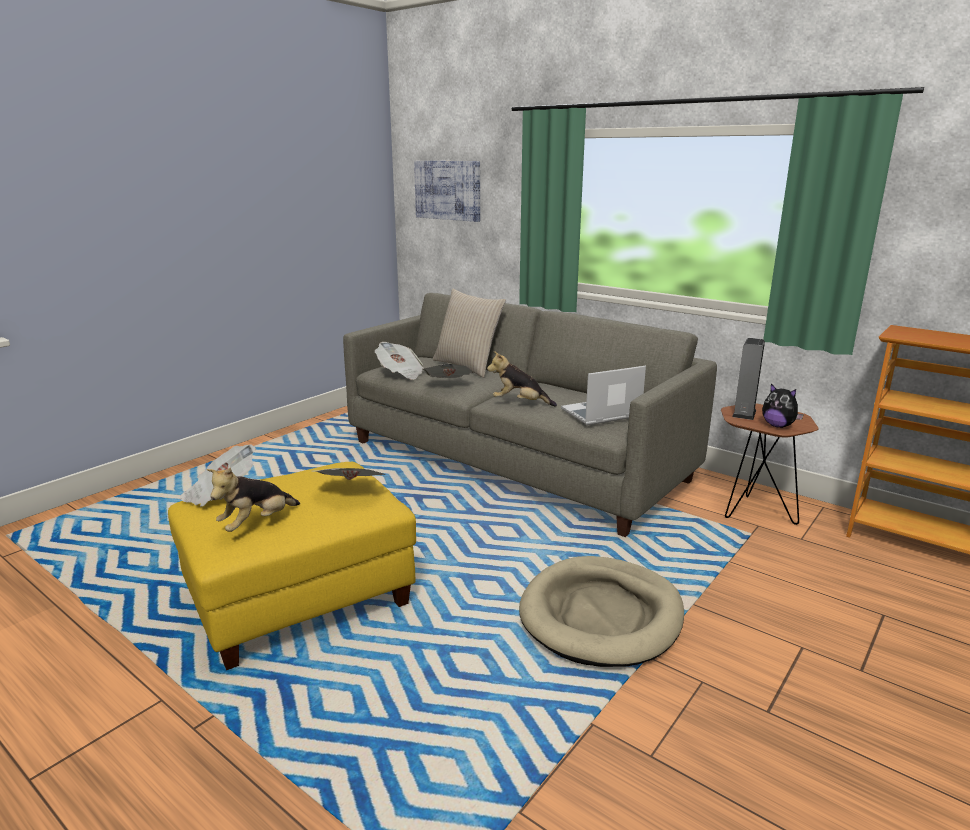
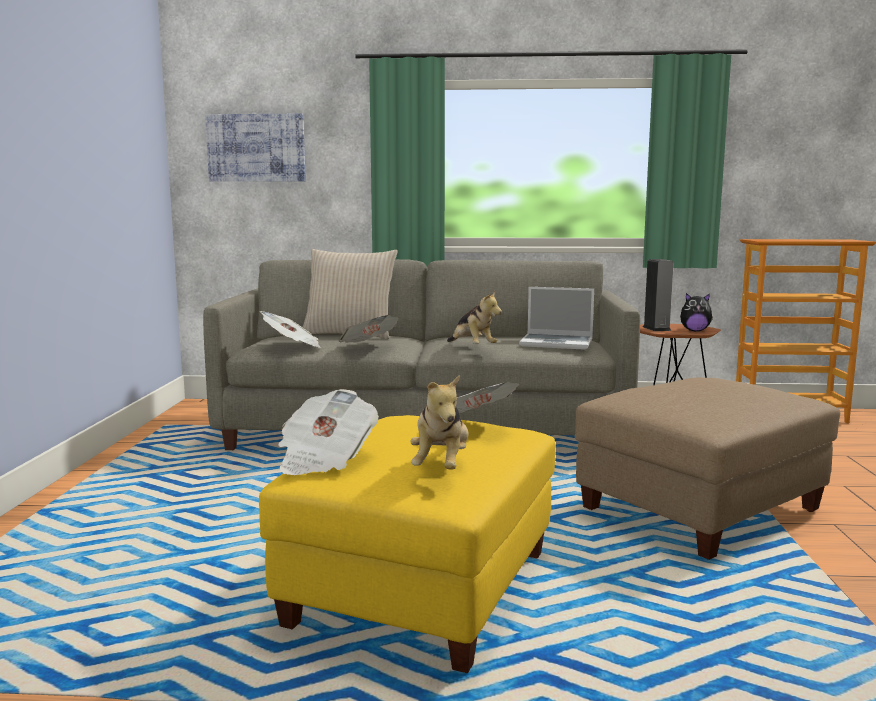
camera: 35 degrees left, 10 degrees down
(520, 403) = (472, 347): plush toy -> plush toy turned 105 degrees counterclockwise
(600, 414) = (557, 343): laptop -> laptop turned 105 degrees counterclockwise
(601, 615) = (700, 510): beige dog bed -> beige ottoman

